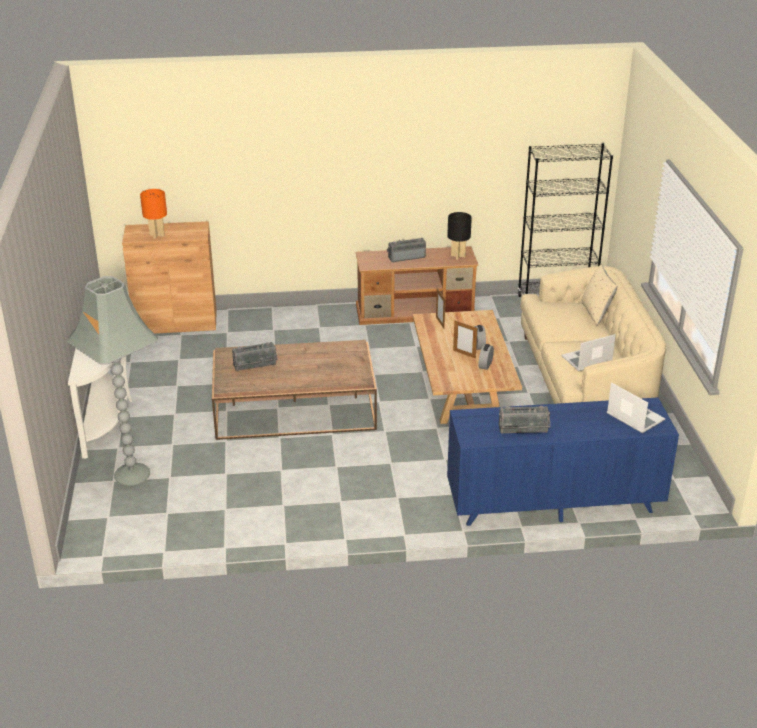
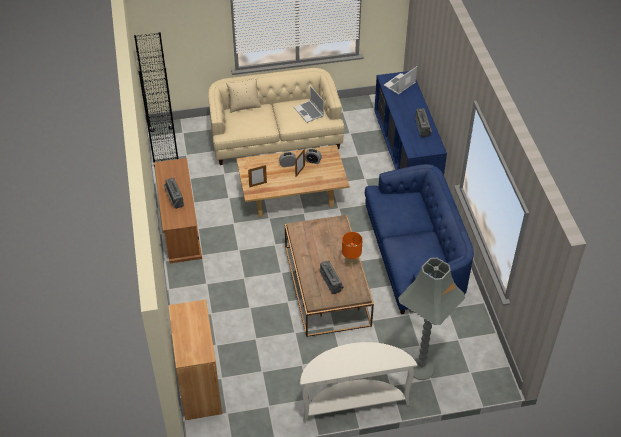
camera: 95 degrees left, 15 degrees up
(156, 235) = (199, 338): orange table lamp -> orange table lamp (351, 263)
(329, 488) = (414, 257): none -> blue sofa
(458, 256) = (172, 169): black table lamp -> none

